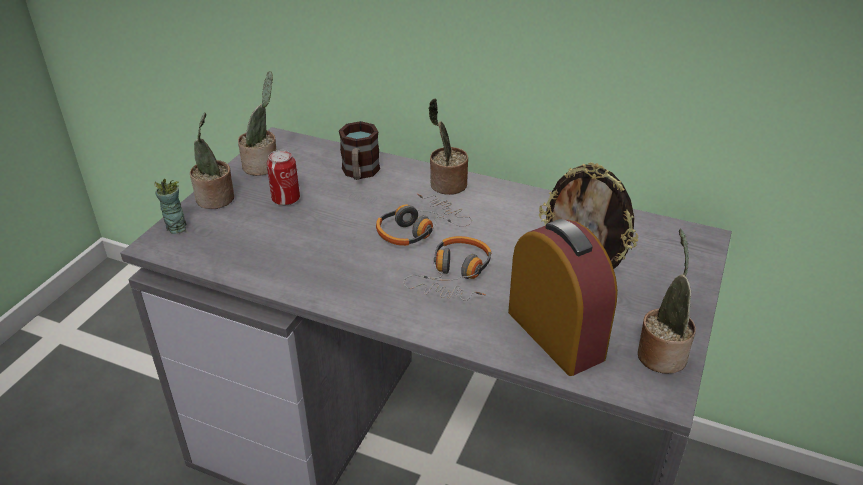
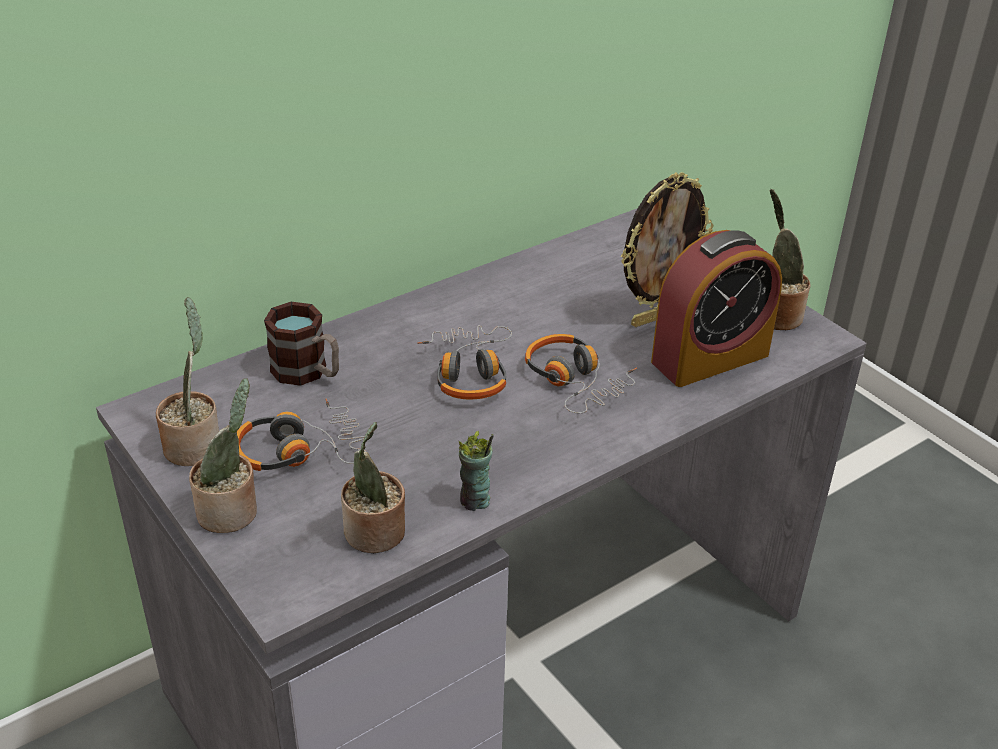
camera: 60 degrees left, 0 degrees up
(176, 228) = (261, 569): cup -> cup (475, 501)
(286, 199) = (300, 450): can -> headphones
(446, 185) = (405, 322): potted plant -> potted plant (375, 535)
(555, 334) = (710, 358): alarm clock -> alarm clock turned 150 degrees clockwise

